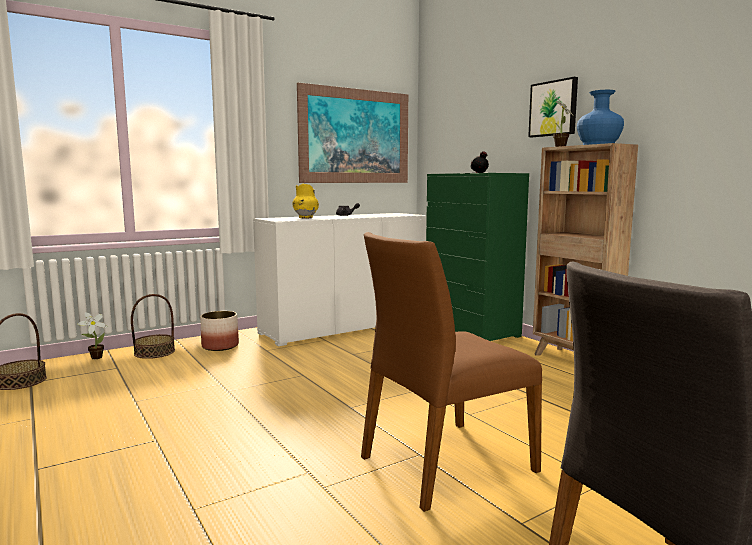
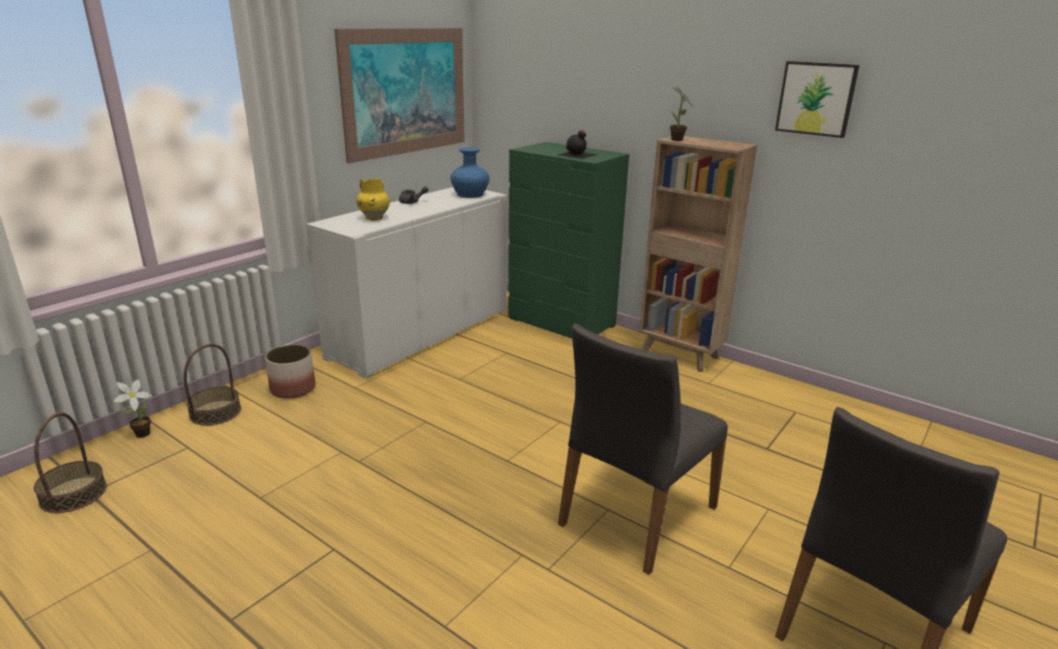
camera: 20 degrees left, 15 degrees up
(444, 463) = (635, 515): brown chair -> grey chair
(553, 108) = (661, 85): picture -> picture (816, 98)
(598, 144) = (719, 144): blue vase -> blue vase (470, 194)

